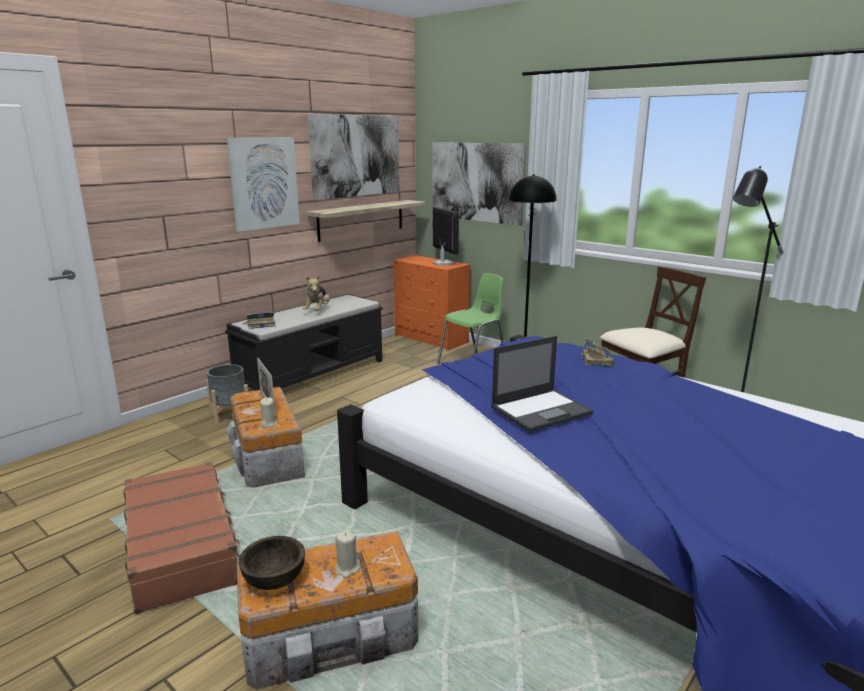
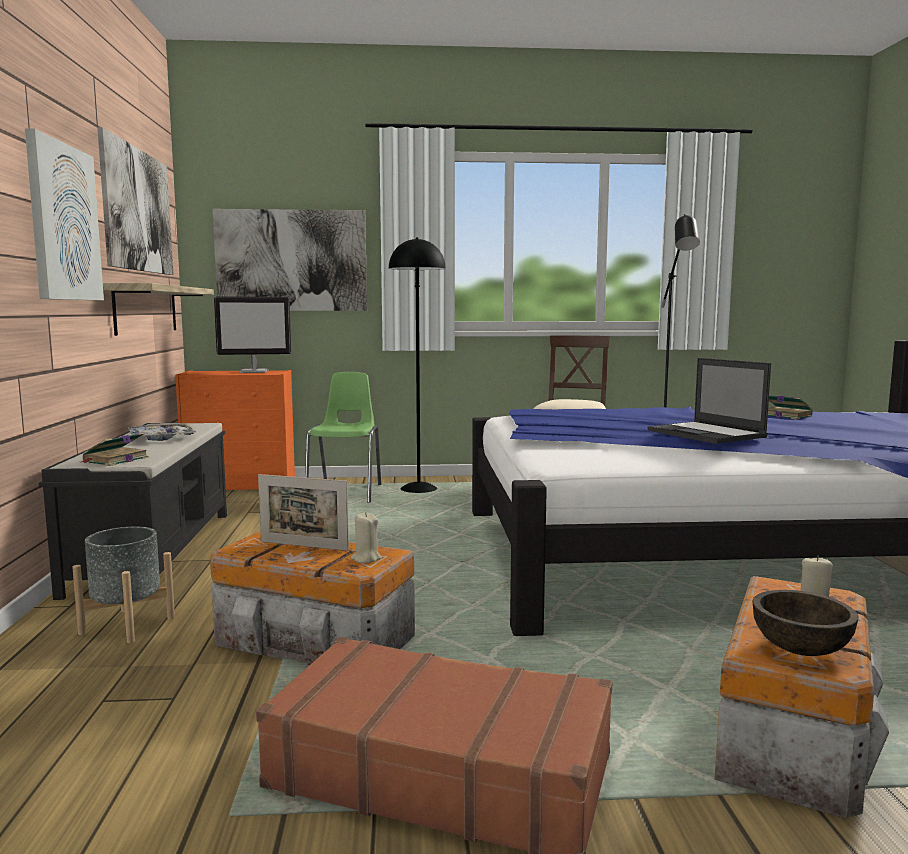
camera: 45 degrees left, 10 degrees down
(318, 311) = (161, 438): plush toy -> tray
(443, 263) = (255, 371): monitor -> monitor turned 150 degrees clockwise
(542, 410) = (707, 434): laptop -> laptop turned 135 degrees clockwise
(596, 359) = (616, 410): book -> book (785, 416)

